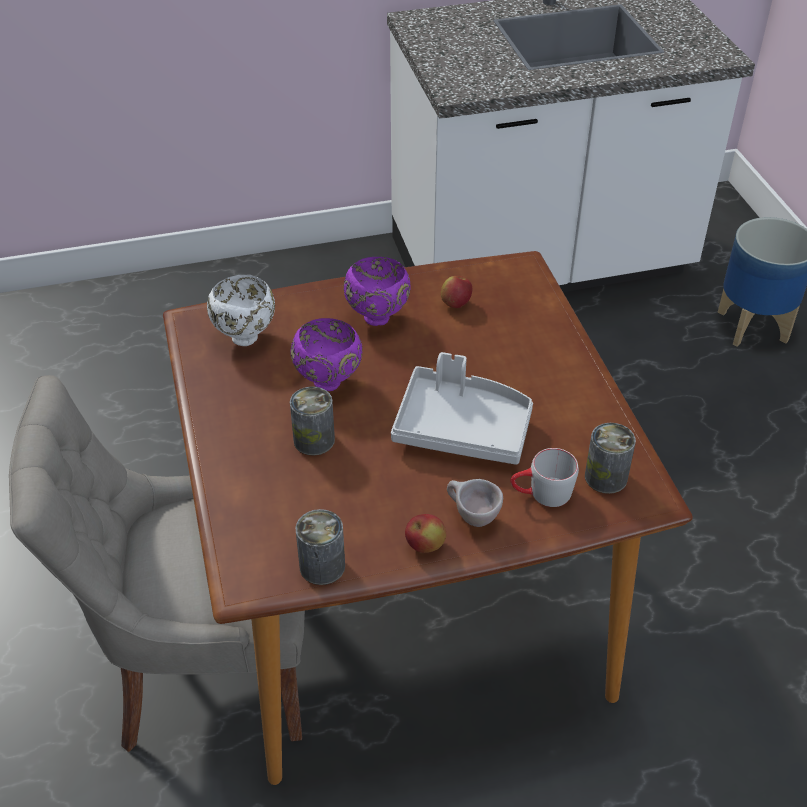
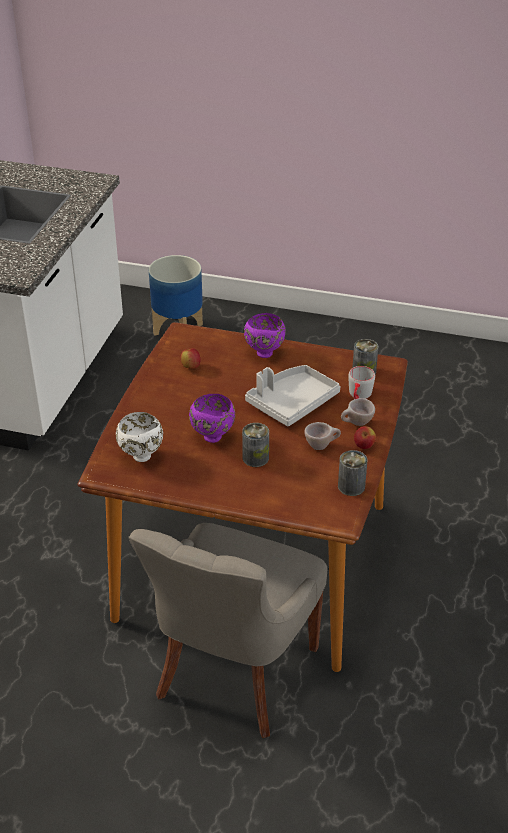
camera: 60 degrees left, 5 degrees down
(378, 317) = (174, 398): purple bowl -> purple bowl (264, 352)
(390, 497) = (321, 446): none -> beige cup

